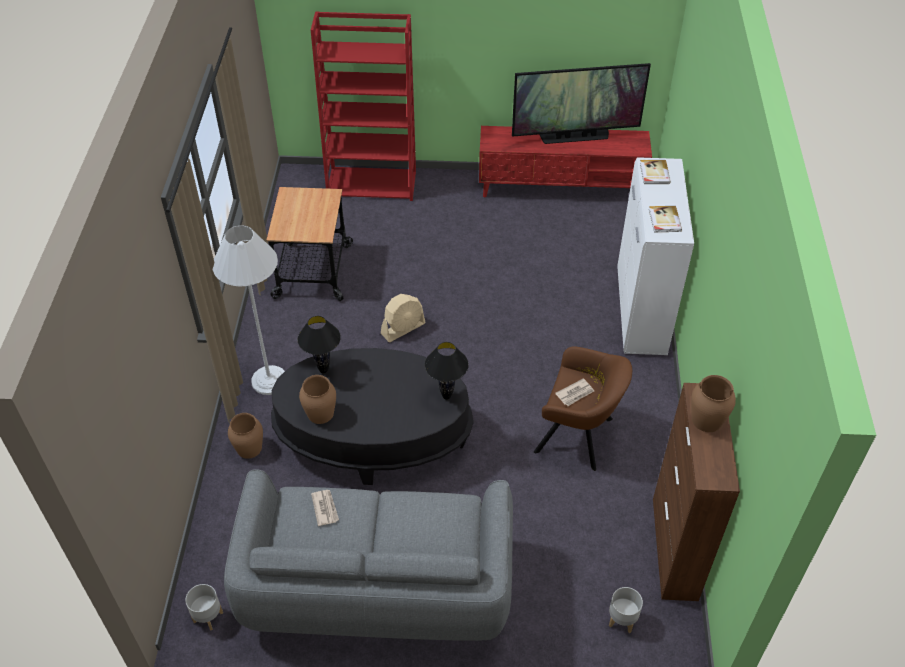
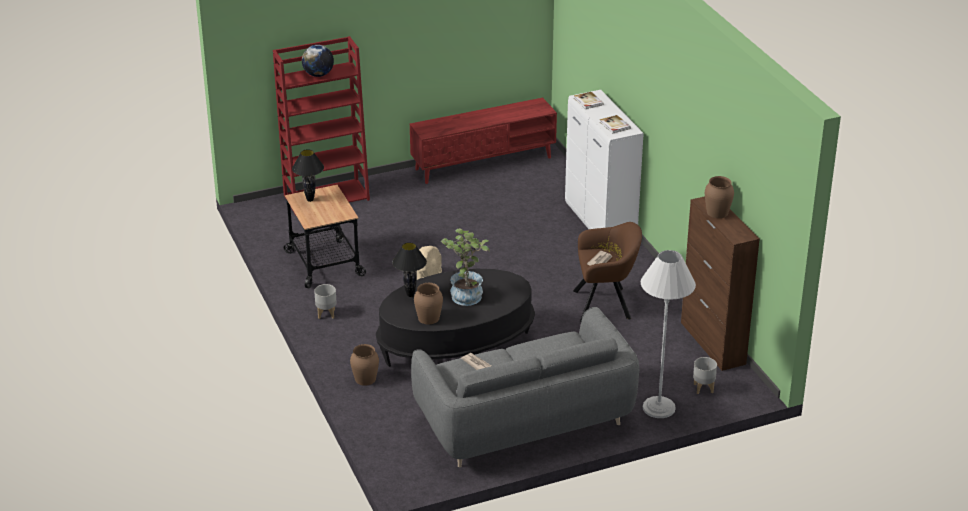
camera: 25 degrees left, 15 degrees down
(208, 617) = (415, 474): grey planter -> grey planter (326, 314)
(269, 380) = (347, 337): white floor lamp -> white floor lamp (659, 408)
(363, 52) = (318, 75): none -> globe
(385, 391) = (466, 294): none -> potted plant
(446, 396) = (512, 285): black table lamp -> black table lamp (310, 200)
(575, 137) = (489, 113): television -> none

